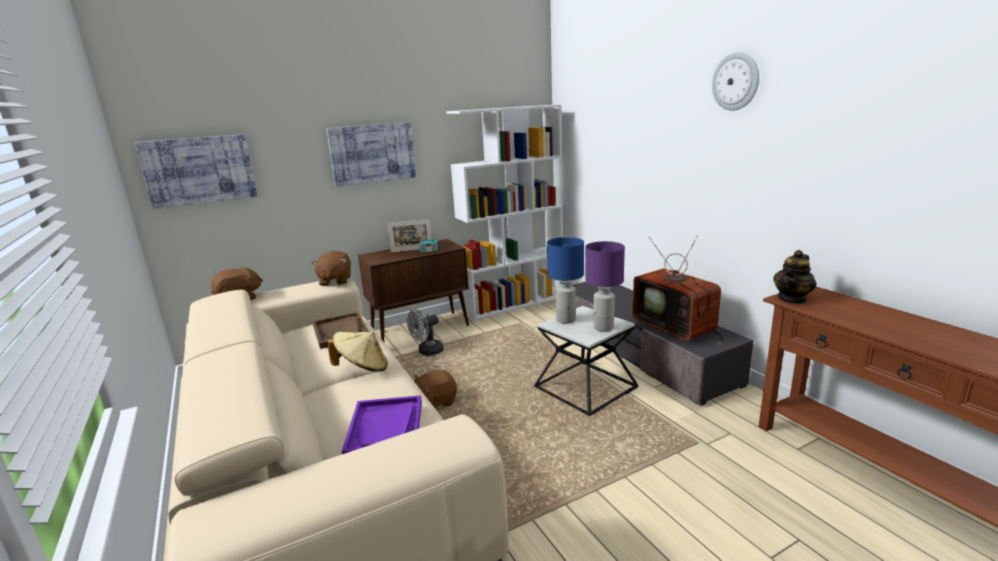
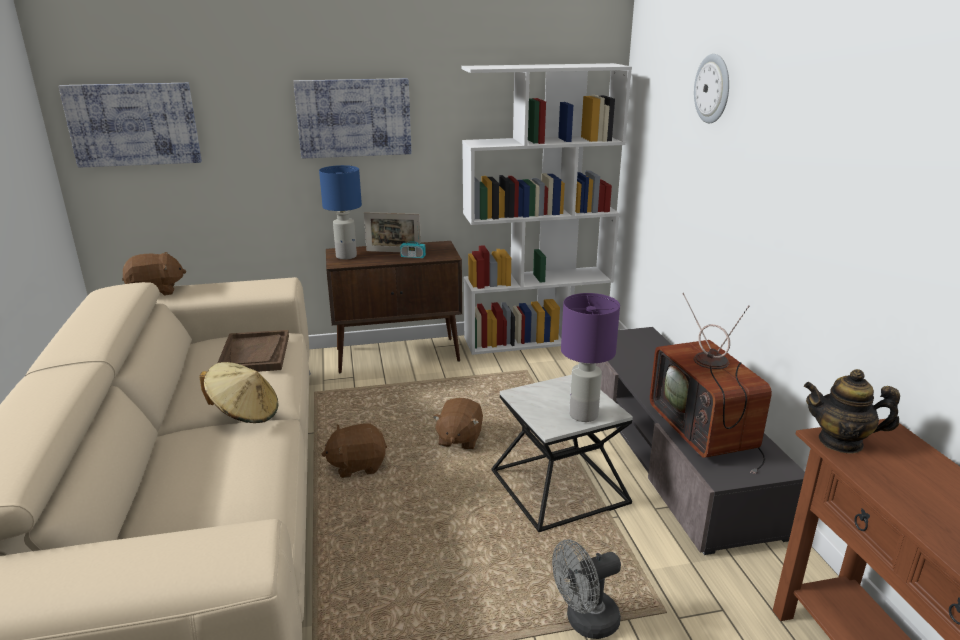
camera: 15 degrees right, 5 degrees up
(335, 281) = (275, 284): brown plush toy -> brown plush toy (459, 439)
(385, 428) = (211, 507): purple tray -> none
(427, 352) = (388, 390): grey fan -> grey fan (585, 622)
(565, 320) = (541, 391): blue table lamp -> blue table lamp (346, 256)
(736, 81) = (845, 72): wall clock -> wall clock (713, 89)
(792, 299) = (841, 442): teapot -> teapot turned 45 degrees clockwise

